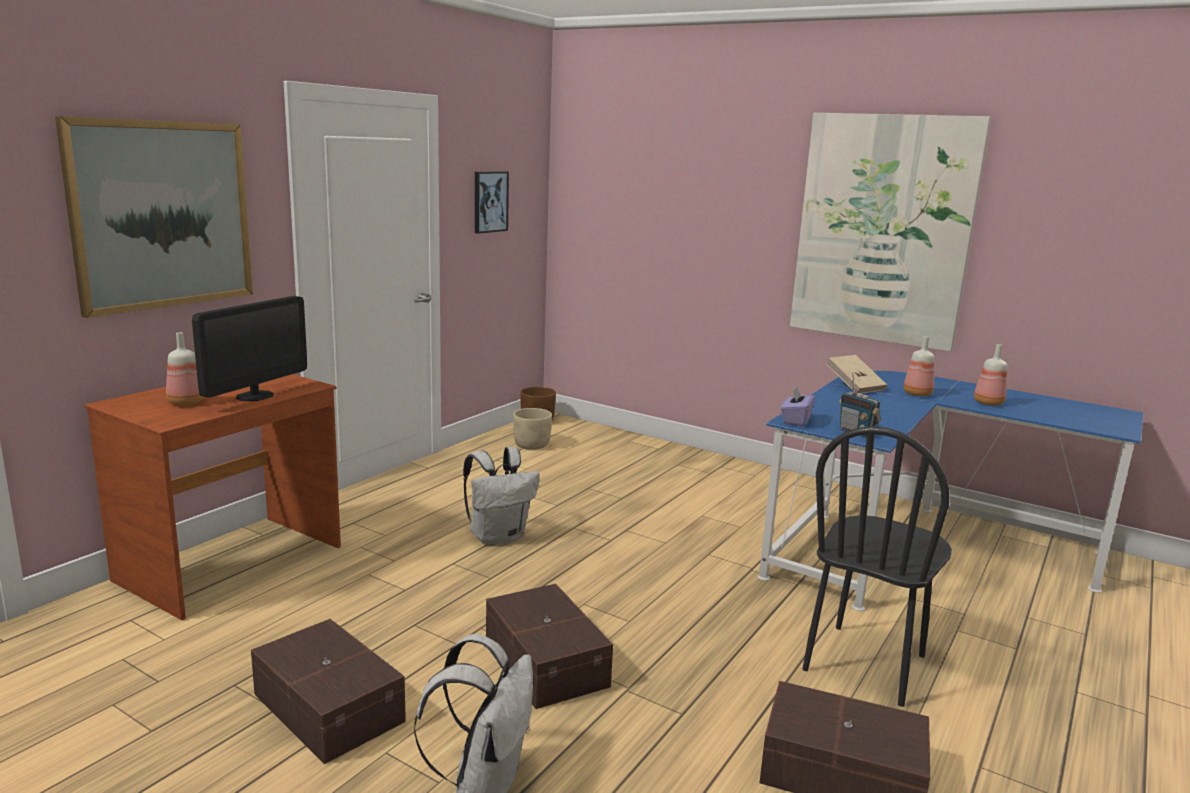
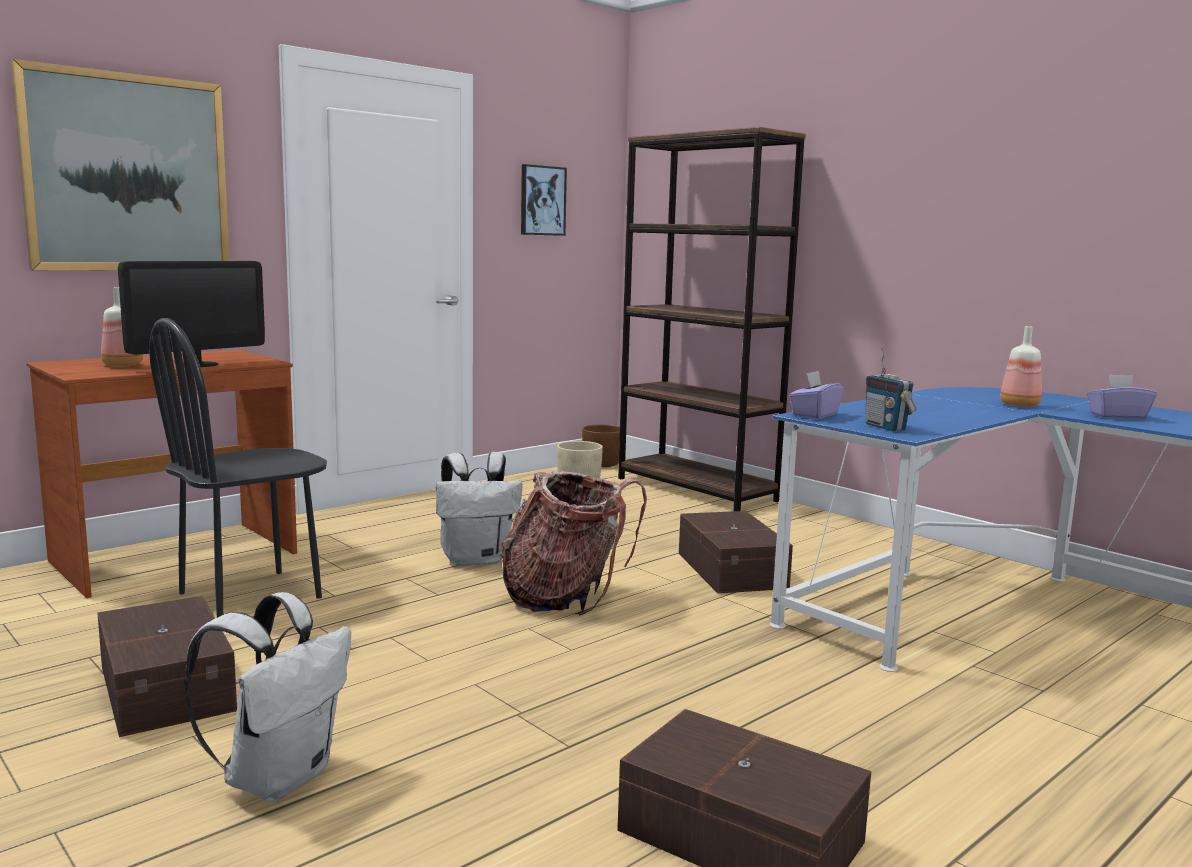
camera: 15 degrees right, 5 degrees down
(547, 661) = (442, 675): brown storage box -> brown storage box (732, 570)
(594, 569) = (566, 598): none -> backpack
(628, 443) = (696, 489): none -> brown bookcase
(854, 387) = (935, 396): beige book -> none
(865, 663) = (858, 726): black chair -> black chair (250, 596)
(882, 230) = (996, 205): picture -> none
(988, 403) = (1117, 416): bottle -> purple tissue box

